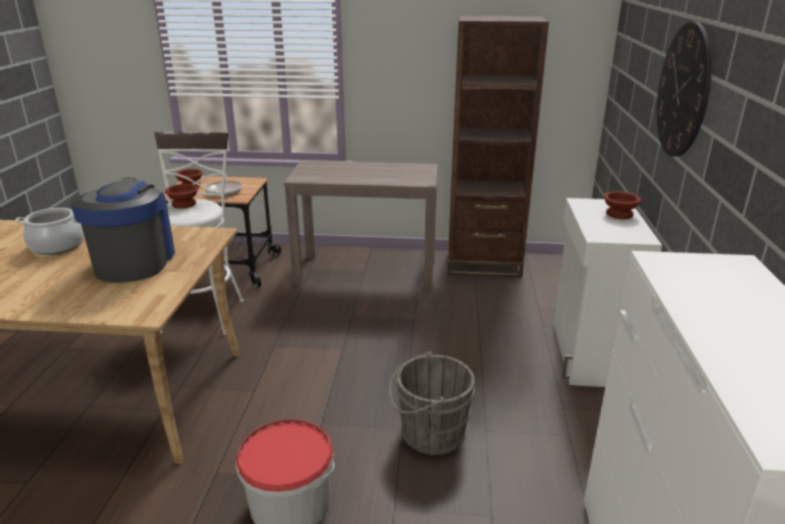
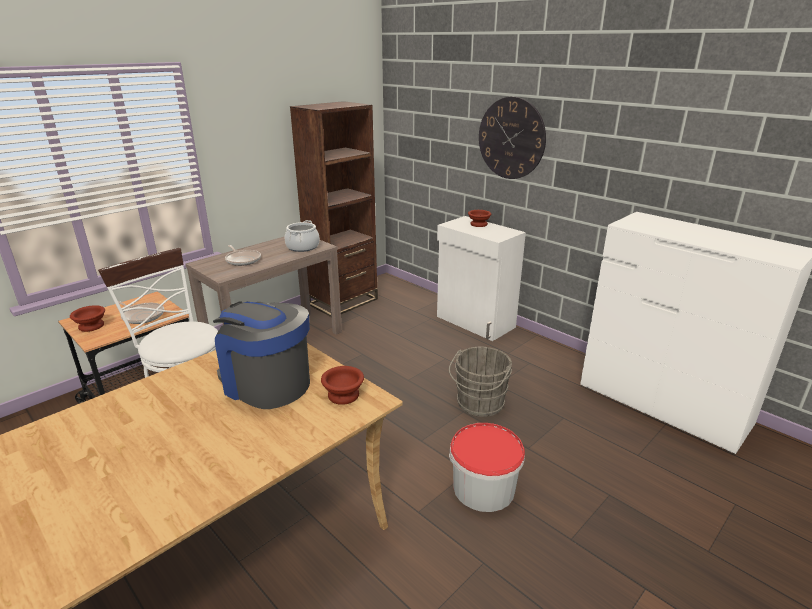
camera: 50 degrees left, 0 degrees up
(57, 246) = (151, 415): cooking pot -> cooking pot (302, 247)
(183, 204) = (169, 333): brown bowl -> brown bowl (342, 396)
(339, 171) = (243, 260): none -> frying pan

